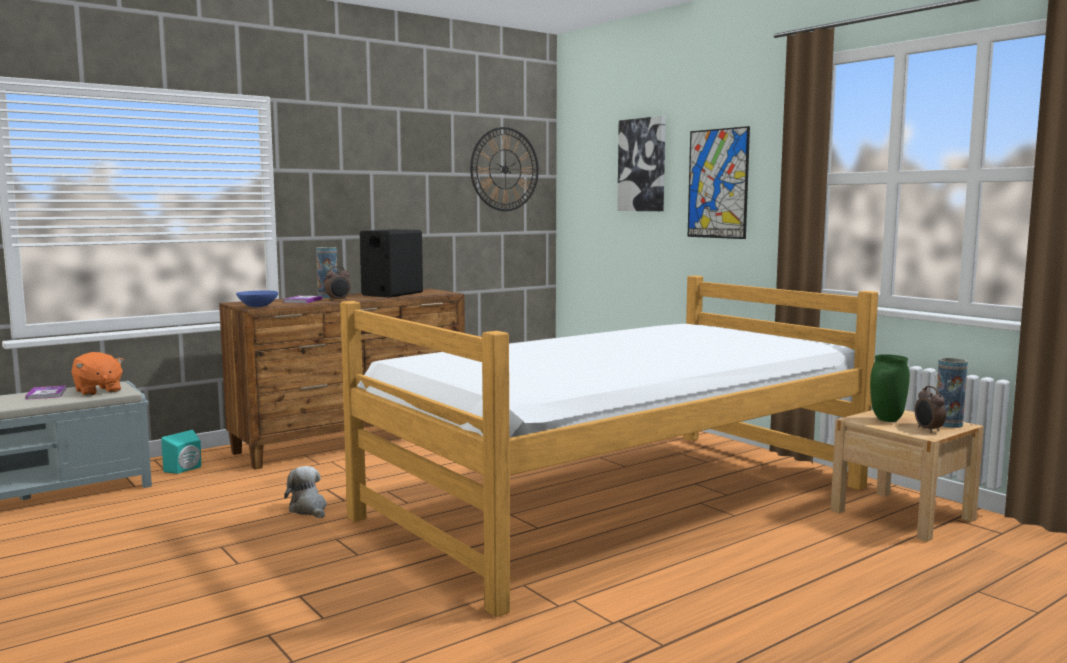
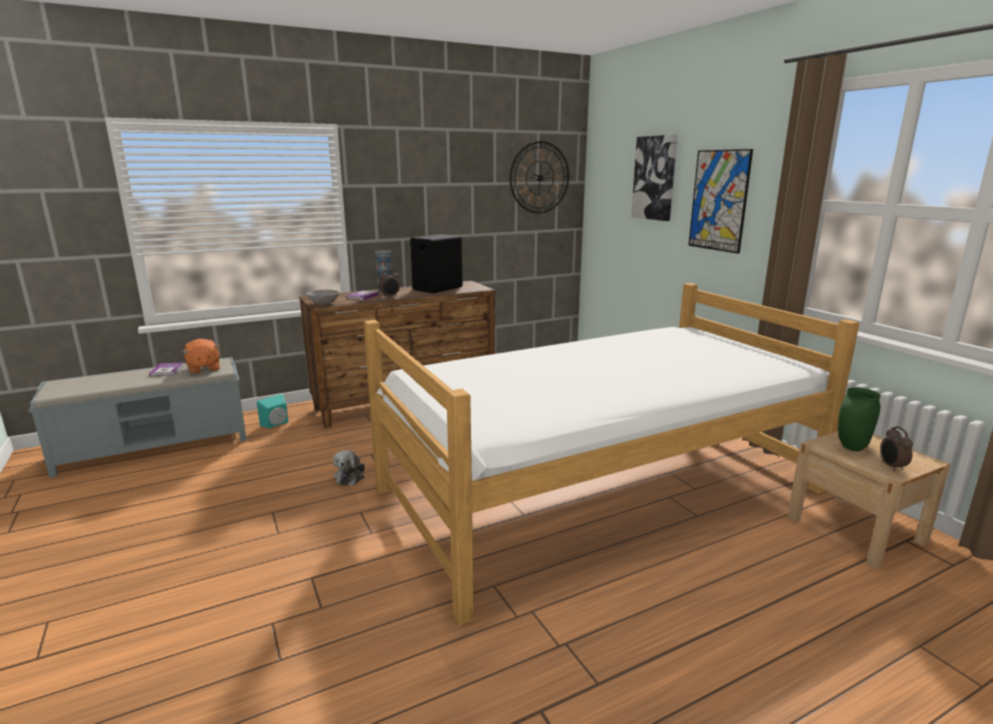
camera: 10 degrees right, 10 degrees up
(257, 306) = (323, 303): blue bowl -> grey bowl
(309, 509) = (350, 476): plush toy -> plush toy turned 150 degrees counterclockwise
(948, 424) = (913, 459): vase -> none

